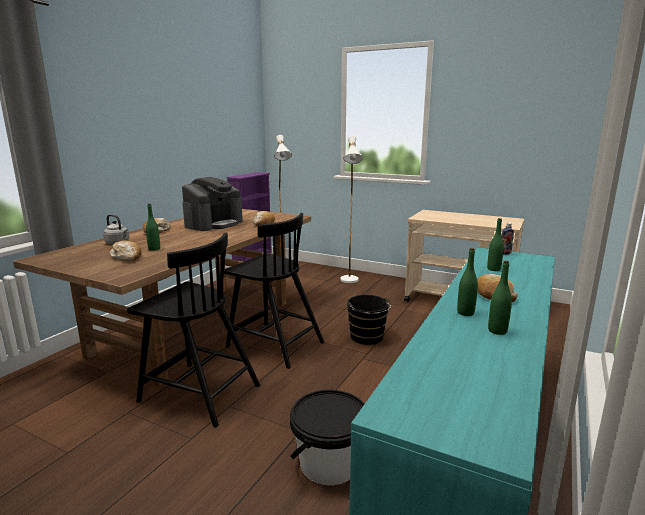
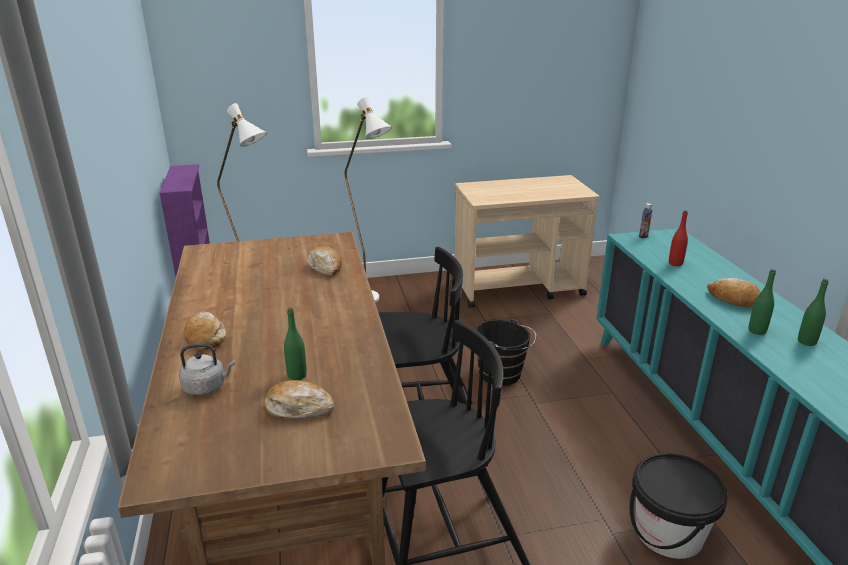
camera: 40 degrees left, 10 degrees up
(214, 224) = (258, 291): coffee machine -> none
(493, 269) = (675, 263): green bottle -> red bottle

